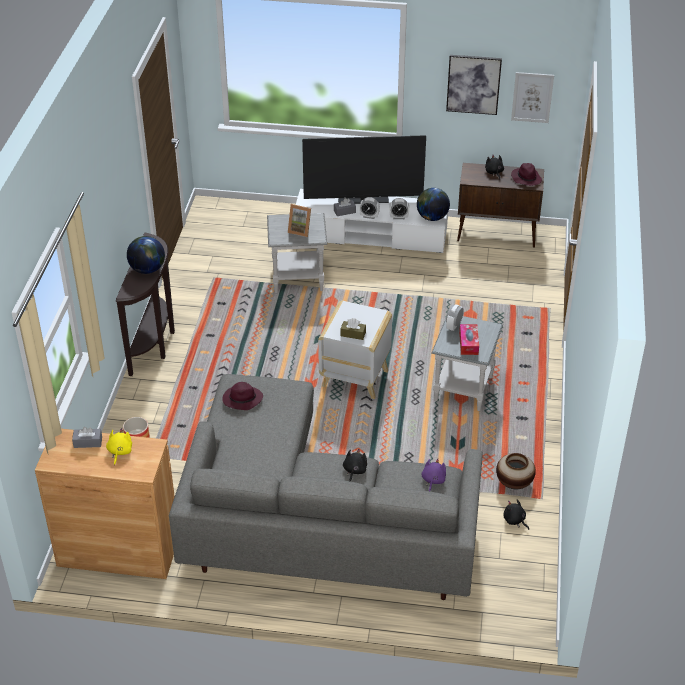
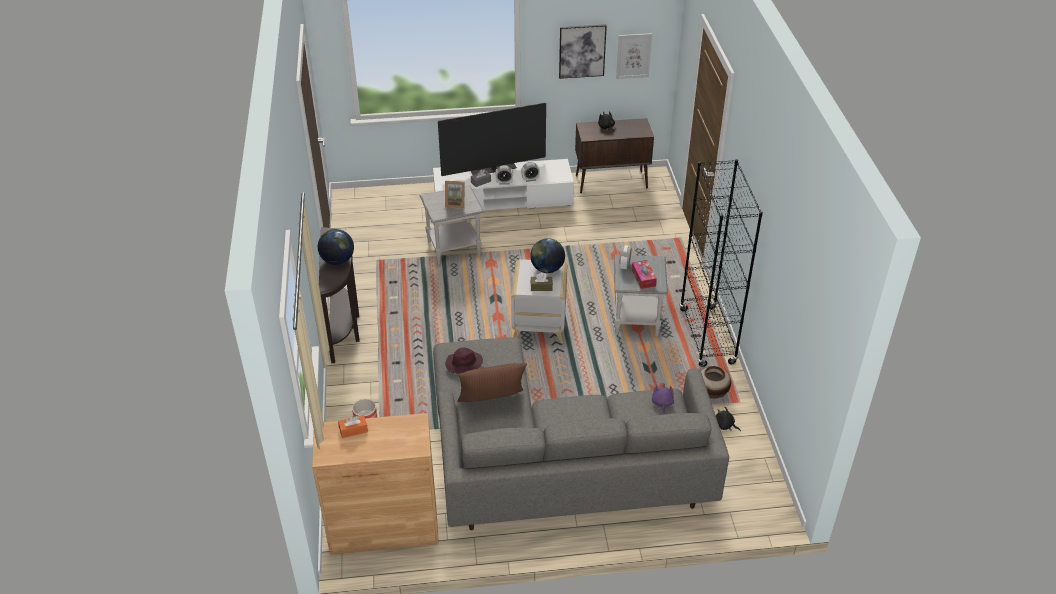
camera: 15 degrees left, 0 degrees up
(88, 442) = (353, 430): grey tissue box -> orange tissue box
(119, 452) = (387, 433): yellow plush toy -> none
(255, 446) = (492, 404): none -> brown pillow
(354, 470) = (590, 408): black plush toy -> none
(432, 217) = (559, 175): globe -> globe (547, 269)
(526, 178) = (635, 128): purple hat -> none
(534, 422) = (707, 337): none -> black bookcase

